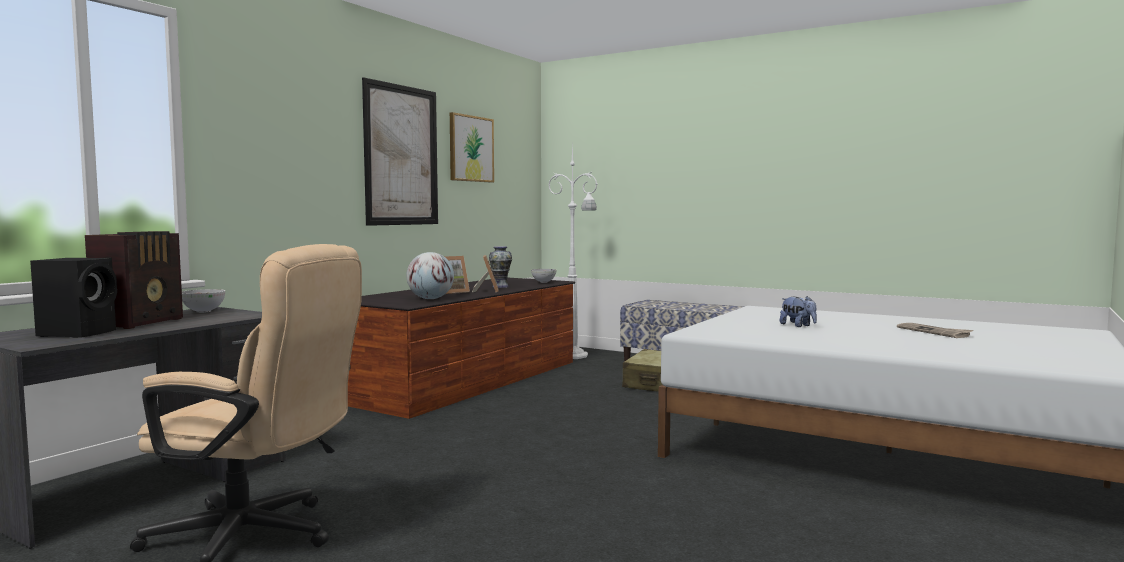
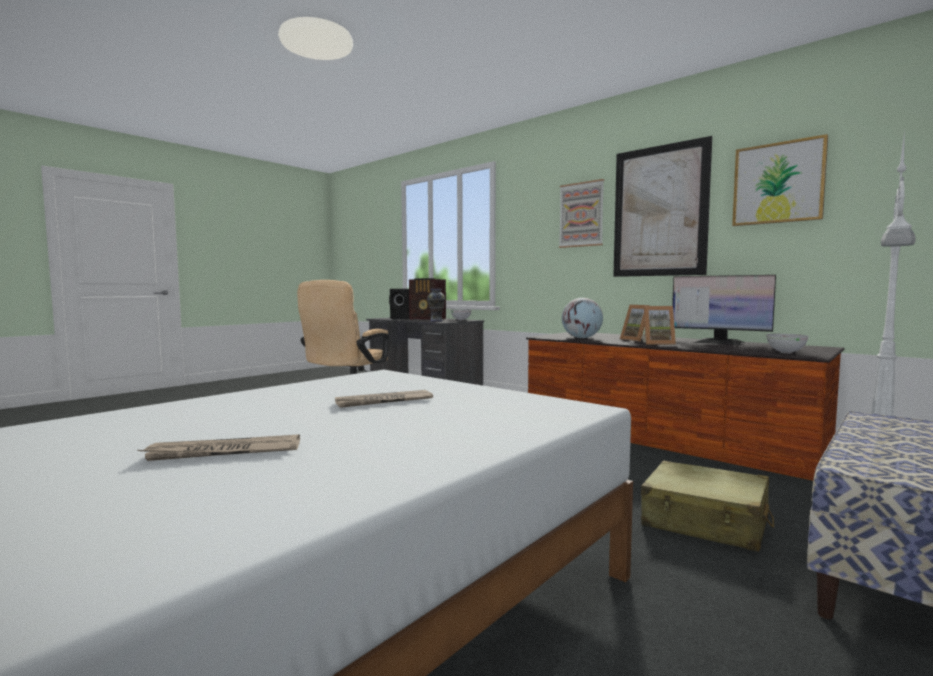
camera: 100 degrees right, 0 degrees up
(326, 142) = (581, 214): none -> picture
(473, 284) = (719, 342): none -> monitor
(500, 287) = (704, 345): vase -> vase (436, 321)
(798, 326) = (383, 401): plush toy -> newspaper

